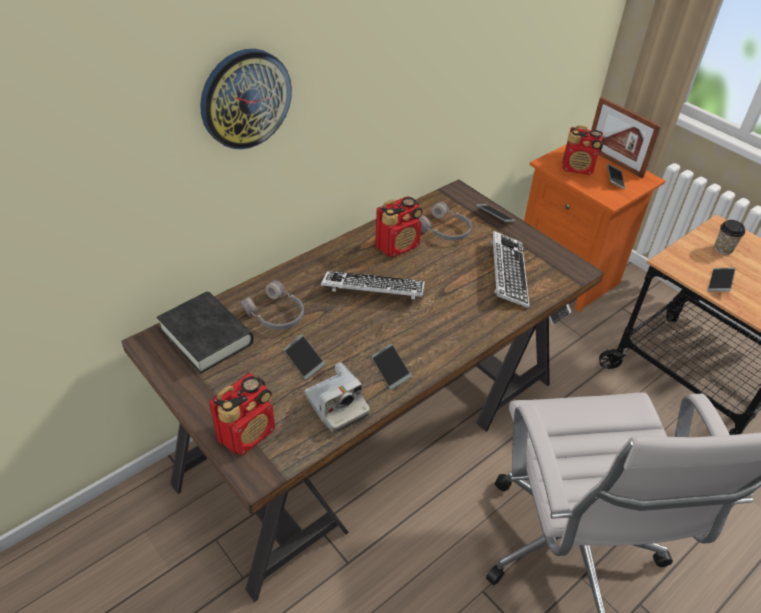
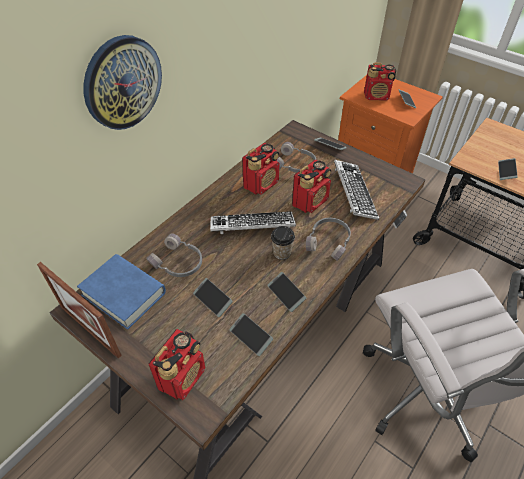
camera: 10 degrees left, 5 degrees up
(206, 336) = (124, 294): black book -> blue book
(336, 407) = (251, 336): camera -> phone
(451, 274) = (310, 201): none -> radio
(460, 322) = (329, 241): none -> grey headphones
(614, 162) = (401, 87): picture frame -> picture frame (90, 331)
(723, 249) = (500, 144): cup -> cup (282, 252)

